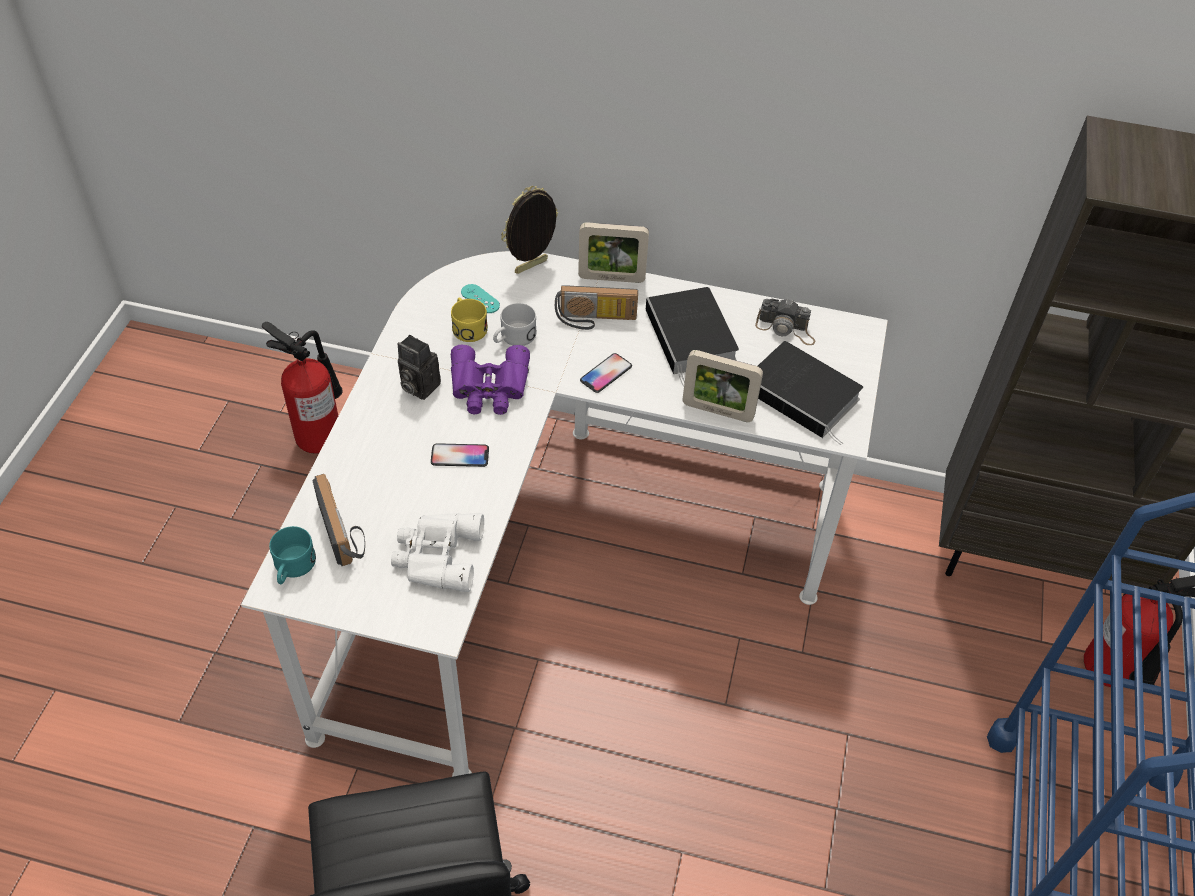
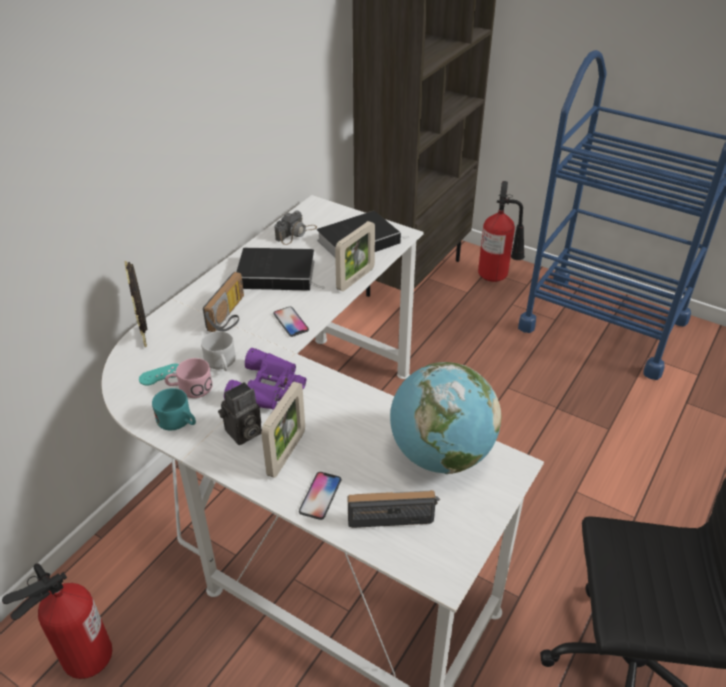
camera: 70 degrees left, 10 degrees down
(292, 568) = (424, 560): turquoise mug -> turquoise mug (178, 422)
(436, 556) = (440, 455): white binoculars -> globe
(460, 456) = (338, 421): phone -> phone (320, 496)
(467, 326) = (190, 389): yellow mug -> pink mug
(611, 278) = (190, 297): picture frame -> picture frame (286, 453)

